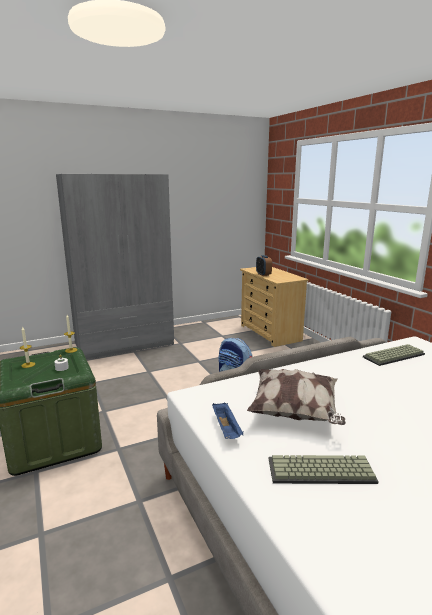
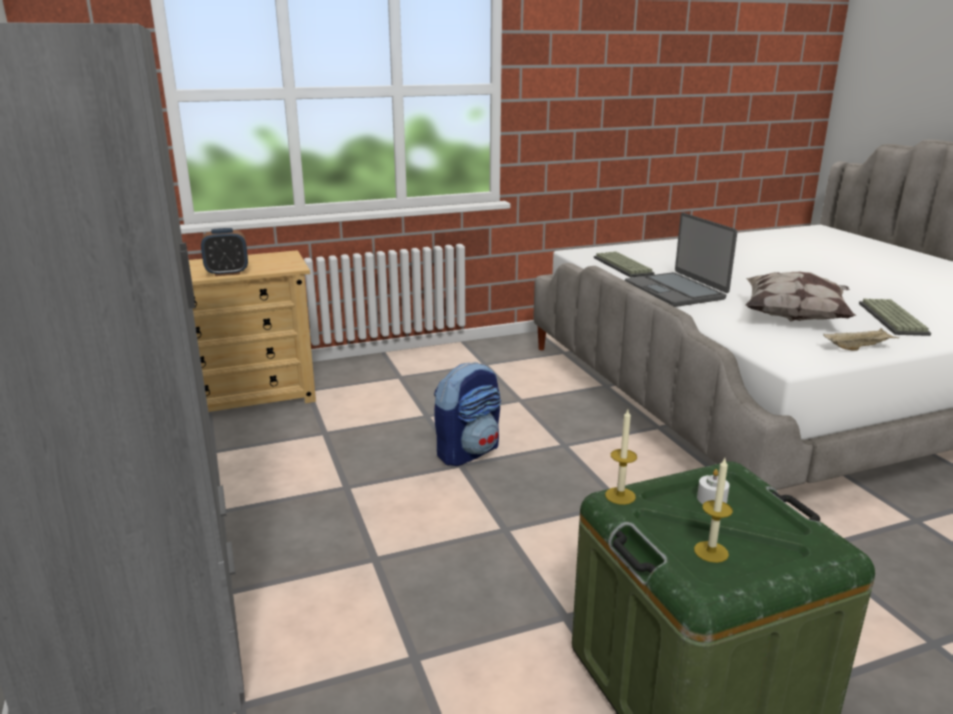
camera: 85 degrees left, 5 degrees up
(226, 429) = (858, 348): blue tray -> beige tray
(338, 371) = (675, 291): none -> laptop

